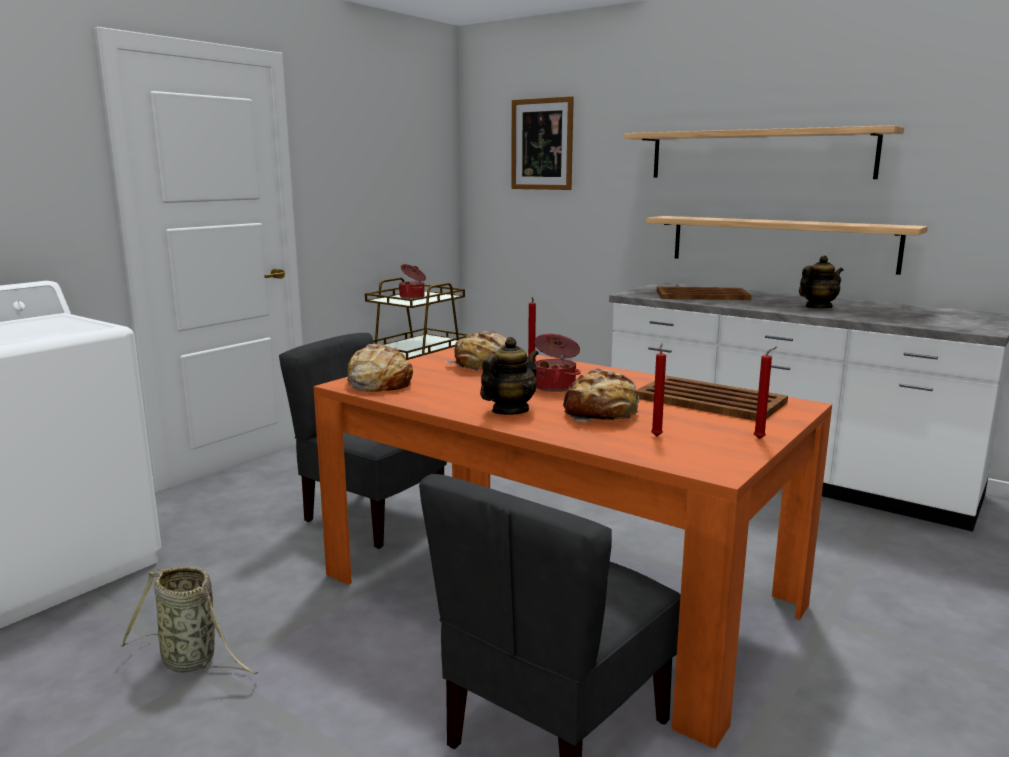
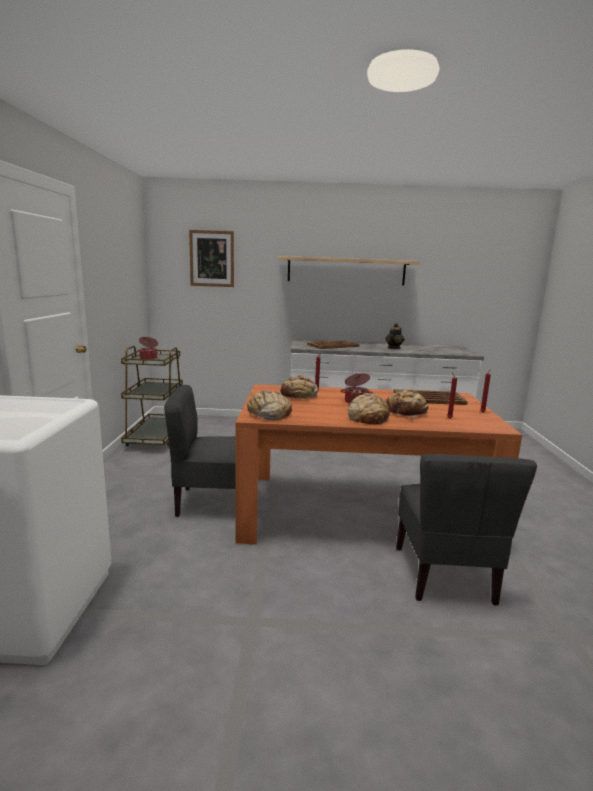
camera: 35 degrees left, 0 degrees up
(192, 661) = (231, 620): basket -> none
(509, 411) = (368, 418): teapot -> bread
(780, 243) = (358, 316): shelf -> none

